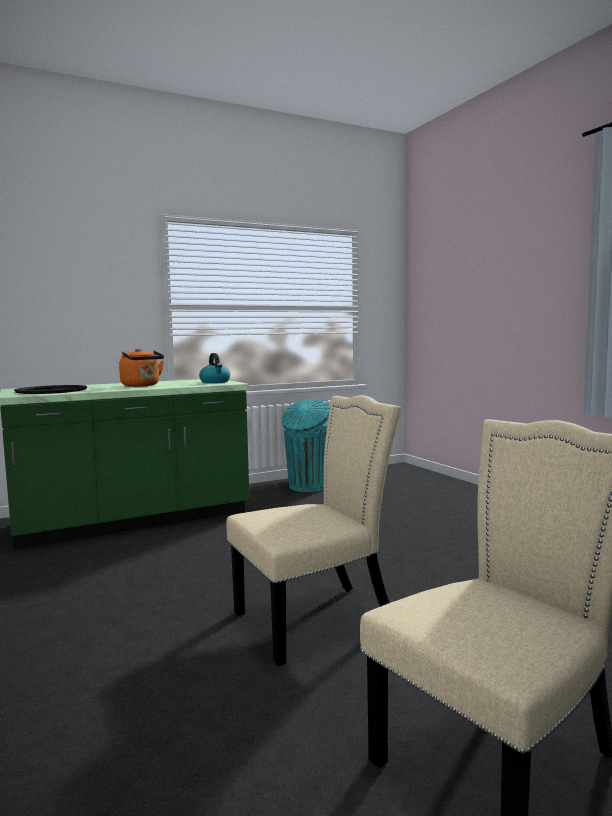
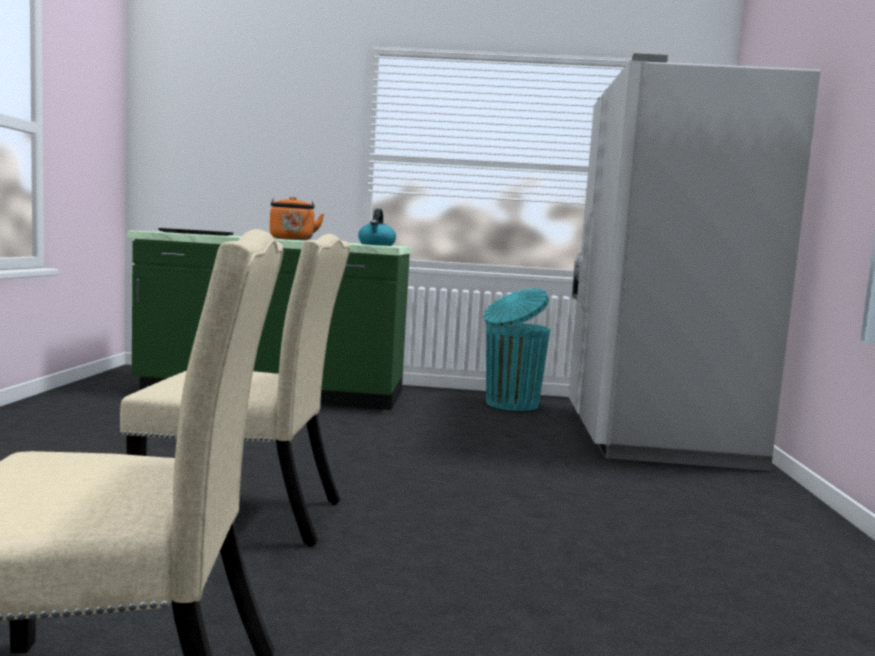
camera: 30 degrees right, 0 degrees up
(417, 487) = (653, 434): none -> white fridge

